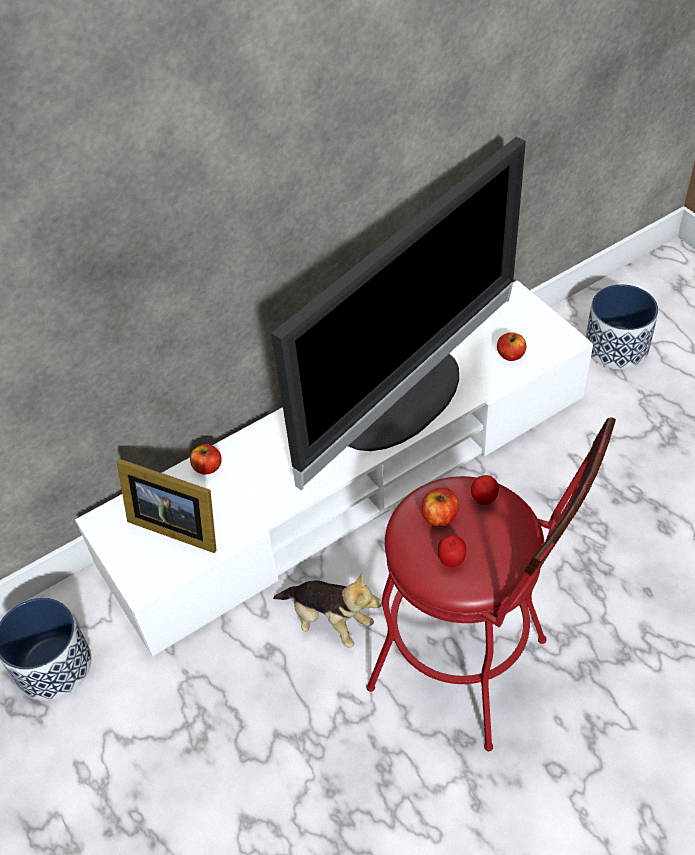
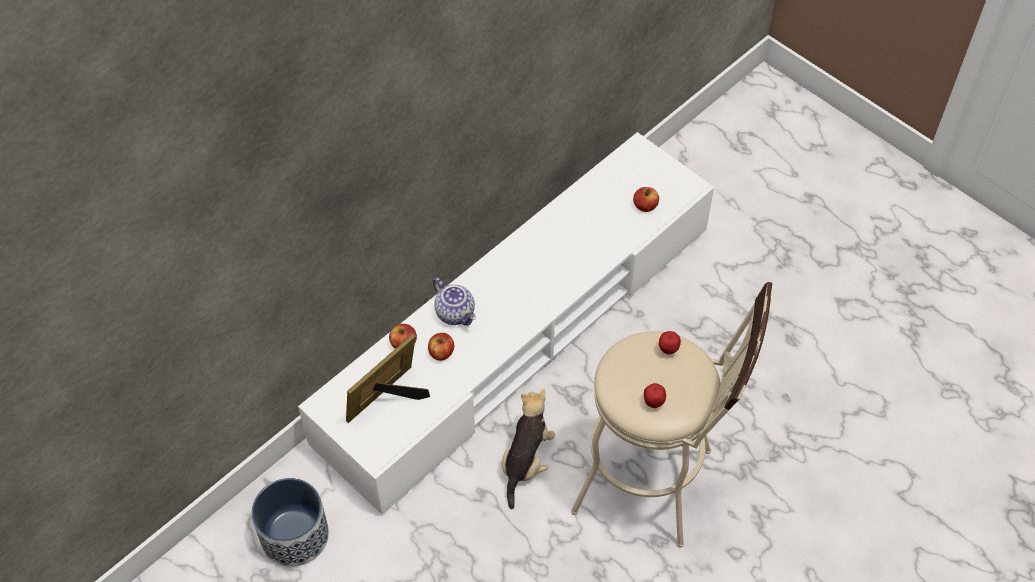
camera: 15 degrees left, 5 degrees up
(174, 524) = (389, 398): picture frame -> picture frame turned 120 degrees clockwise
(273, 442) = (456, 313): none -> teapot
(329, 621) = (526, 461): plush toy -> plush toy turned 90 degrees counterclockwise
(404, 402) = (561, 261): television -> none
(439, 516) = (636, 368): apple -> apple (441, 352)
(472, 670) = (655, 484): red stool -> beige stool
(616, 347) = (726, 178): planter -> none

